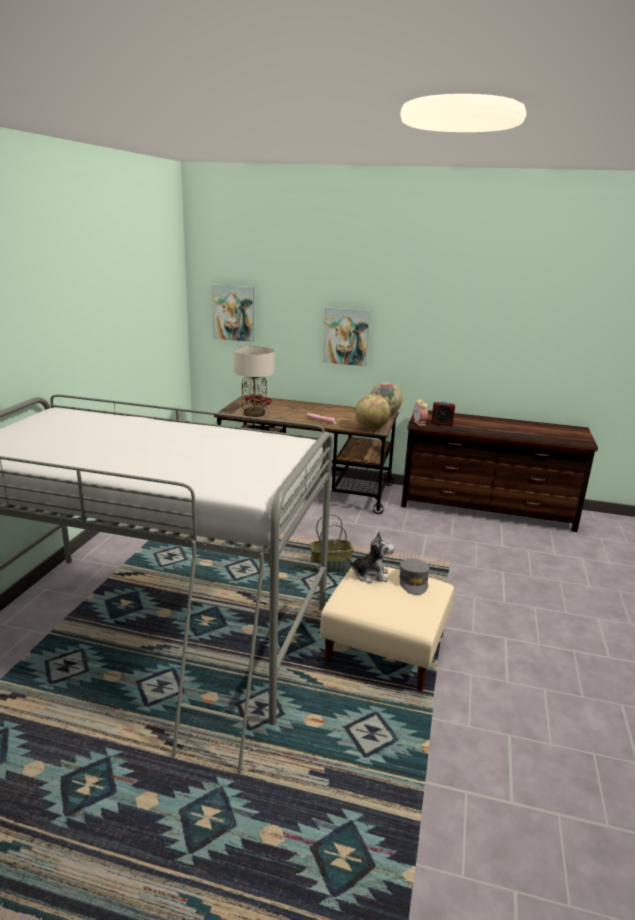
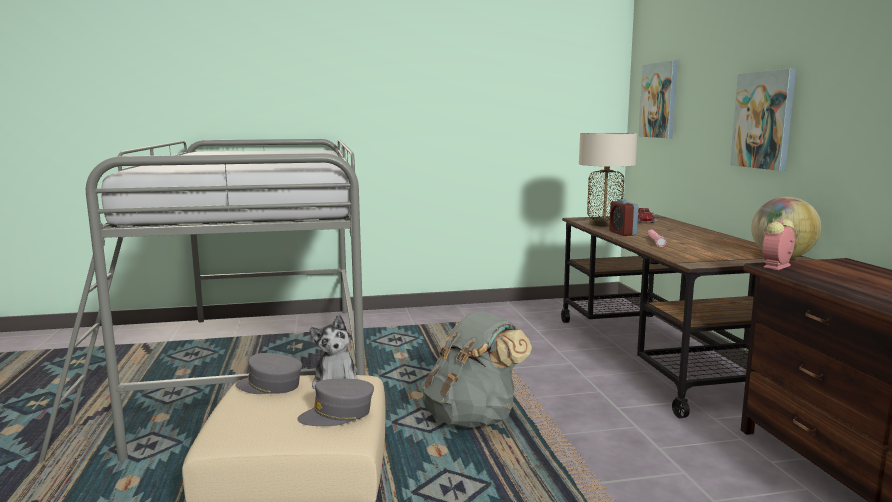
camera: 65 degrees right, 10 degrees down
(330, 566) = (473, 418): basket -> grey backpack
(356, 596) = (270, 386): none -> grey cap
(371, 428) = (693, 260): globe -> none
(442, 423) = (821, 276): alarm clock -> alarm clock (622, 233)

